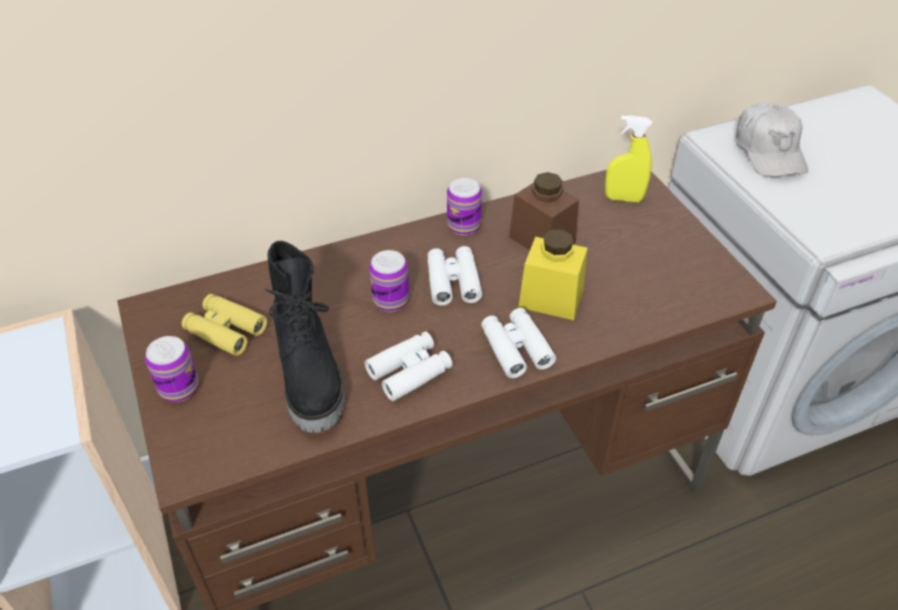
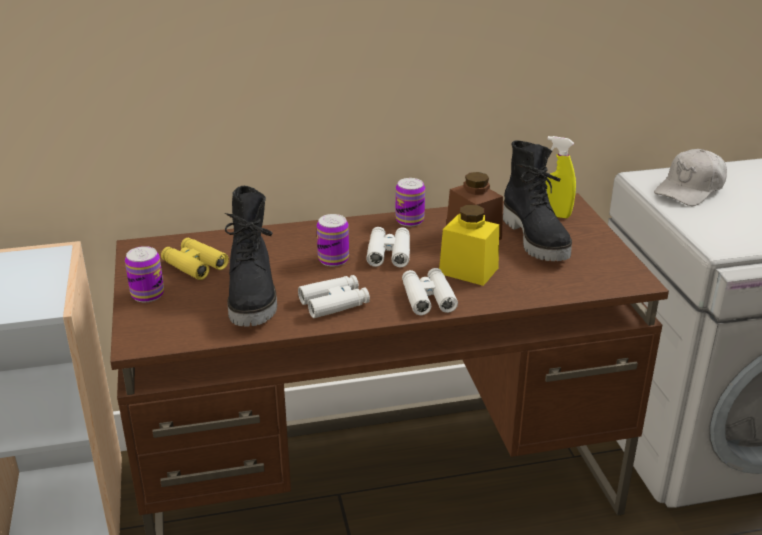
camera: 10 degrees right, 15 degrees down
(614, 238) = (537, 239): none -> black boot
(769, 151) = (690, 189): white cap -> white cap turned 45 degrees clockwise

